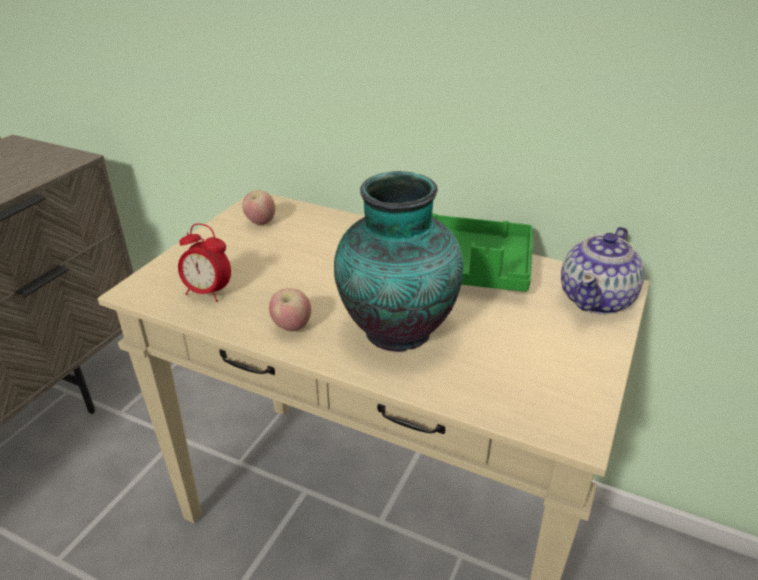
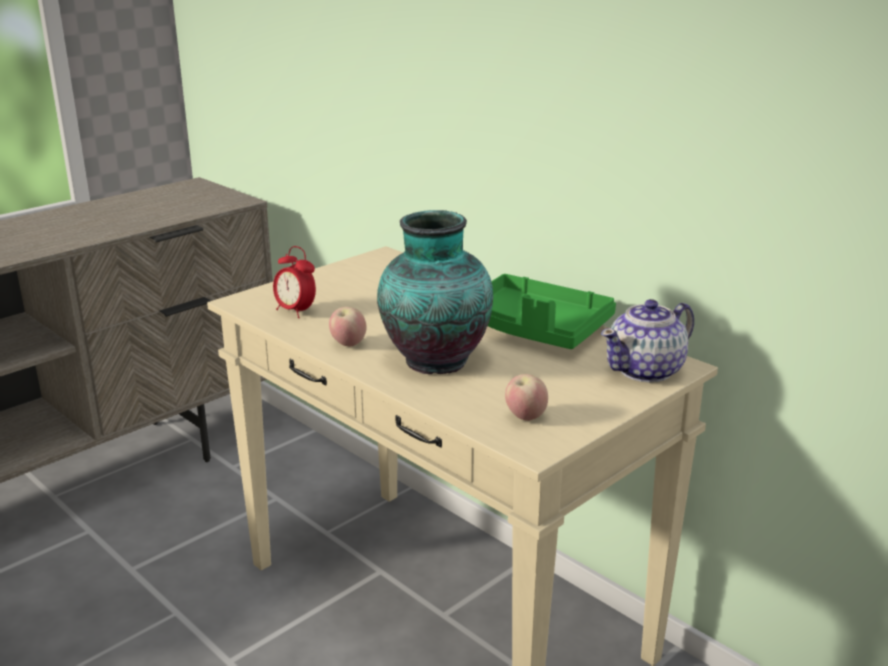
camera: 20 degrees right, 10 degrees down
(260, 222) = (374, 270): apple -> apple (525, 417)

